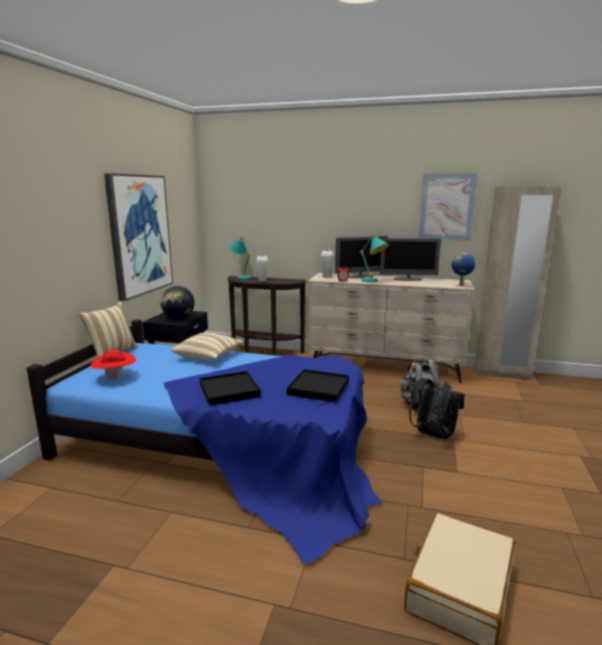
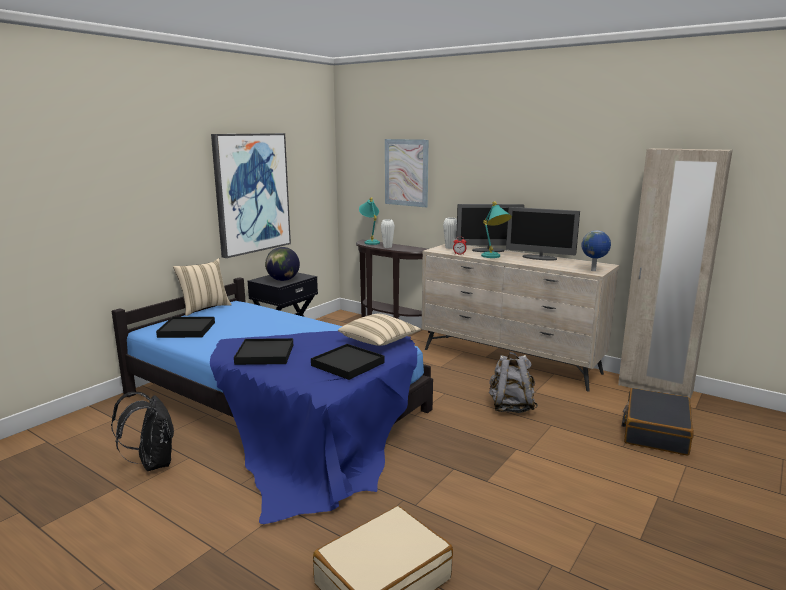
camera: 20 degrees right, 0 degrees up
(115, 377) = (187, 330): red hat -> black tray
(208, 356) = (284, 321): beige pillow -> beige pillow (379, 341)
(432, 435) = (496, 440): black backpack -> black backpack (152, 463)
(447, 207) = (594, 172): picture -> picture (406, 172)
(532, 406) = (655, 431): none -> black suitcase

